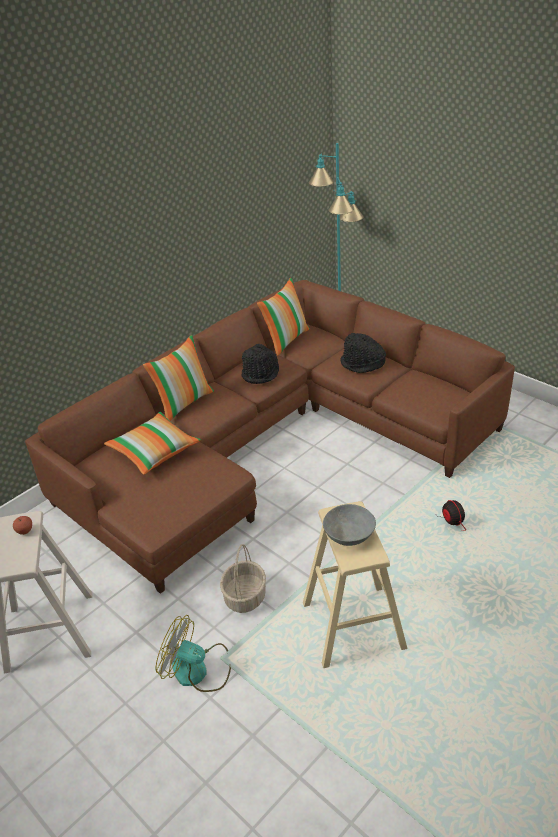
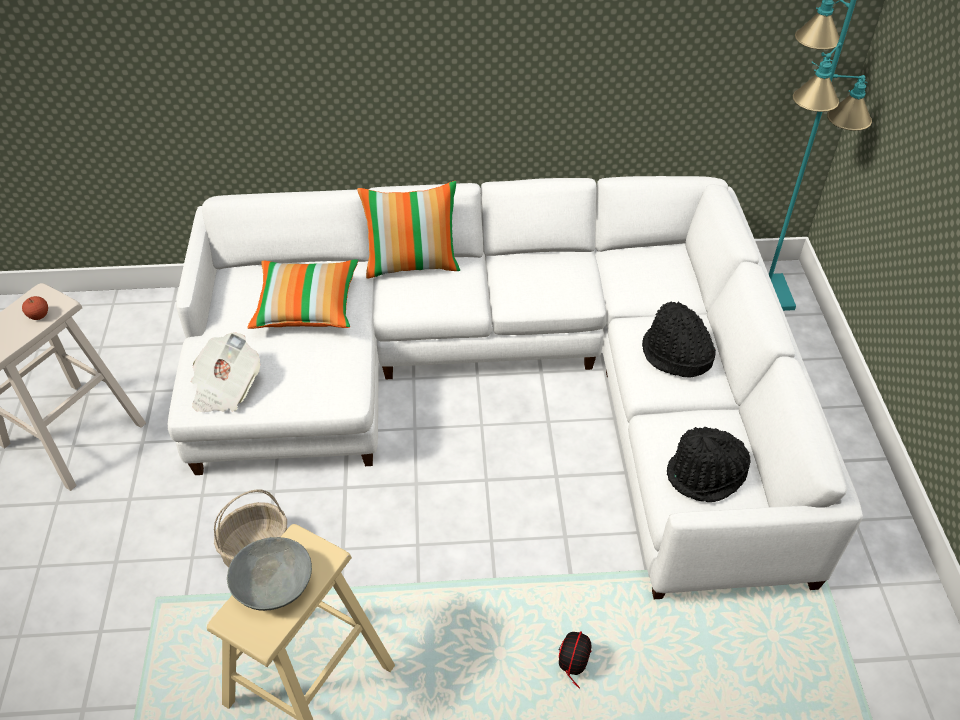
camera: 40 degrees right, 10 degrees up
(161, 513) = (226, 388): none -> newspaper
(198, 670) = (125, 592): fan -> none
(261, 373) = (537, 283): black hat -> black hat (706, 475)
(270, 442) = (506, 379): brown sofa -> white sofa
(286, 339) = (629, 254): pillow -> none

